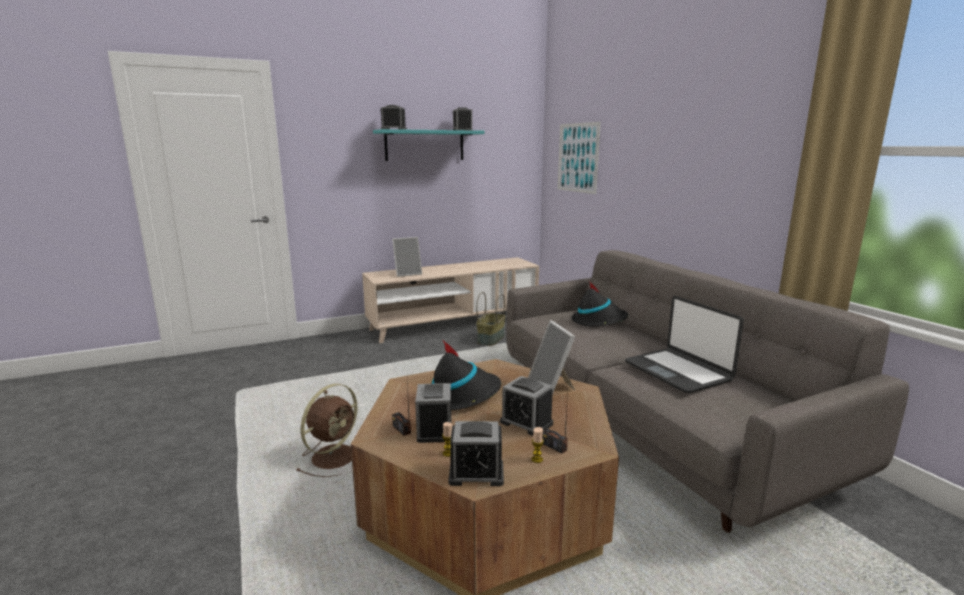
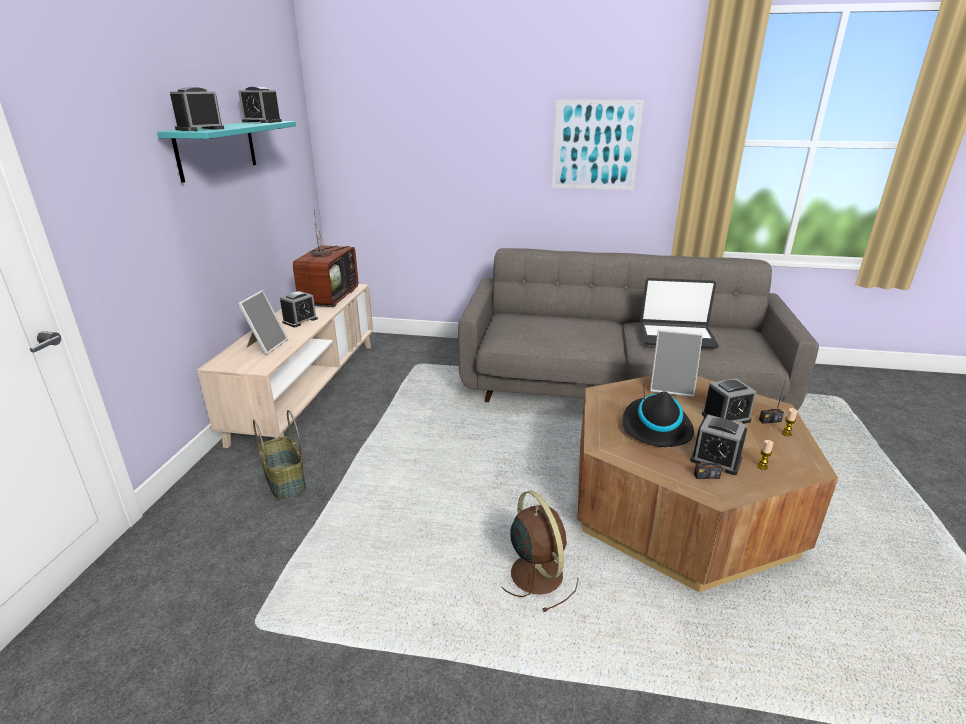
camera: 55 degrees left, 10 degrees up
(476, 473) = (799, 464): alarm clock -> alarm clock (300, 320)
(490, 339) = (382, 386): basket -> basket (284, 481)
(497, 264) = (329, 297): none -> television
(577, 157) = (388, 149): picture -> picture (595, 145)
(598, 321) = (549, 321): black hat -> none

